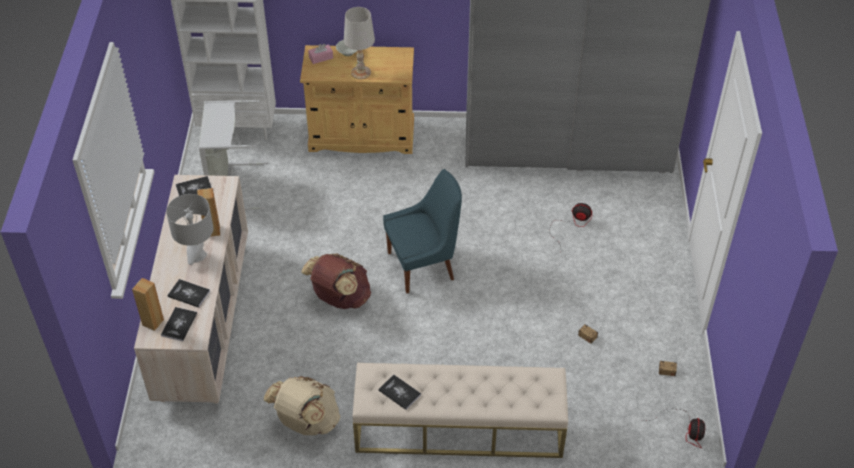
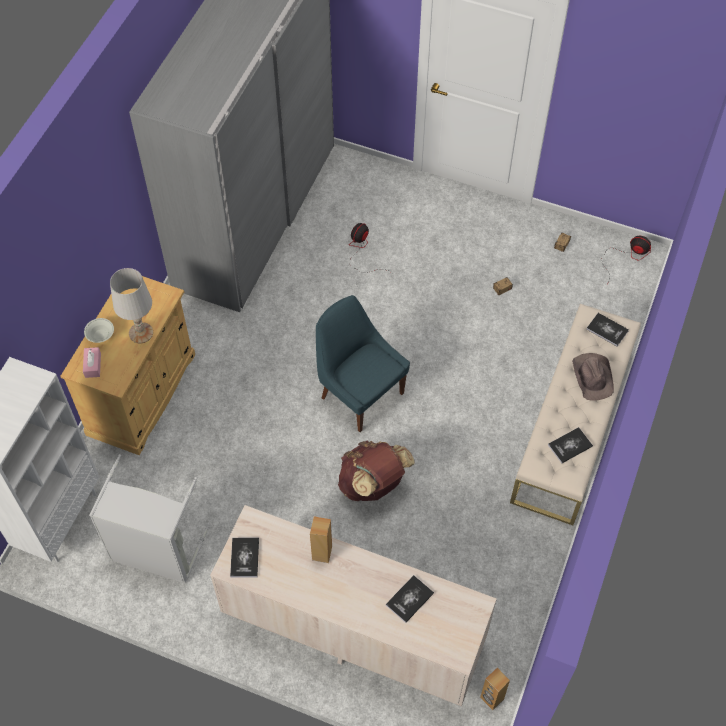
camera: 70 degrees left, 10 degrees up
(152, 322) = (438, 646): brown speaker -> brown speaker (491, 698)
(179, 324) = (451, 619): book -> book (607, 330)
(197, 255) = (354, 577): grey table lamp -> none
(306, 422) = (523, 560): beige backpack -> none
(423, 265) = (360, 393): blue chair -> blue chair turned 45 degrees counterclockwise
(483, 394) = (593, 376): none -> brown hat

